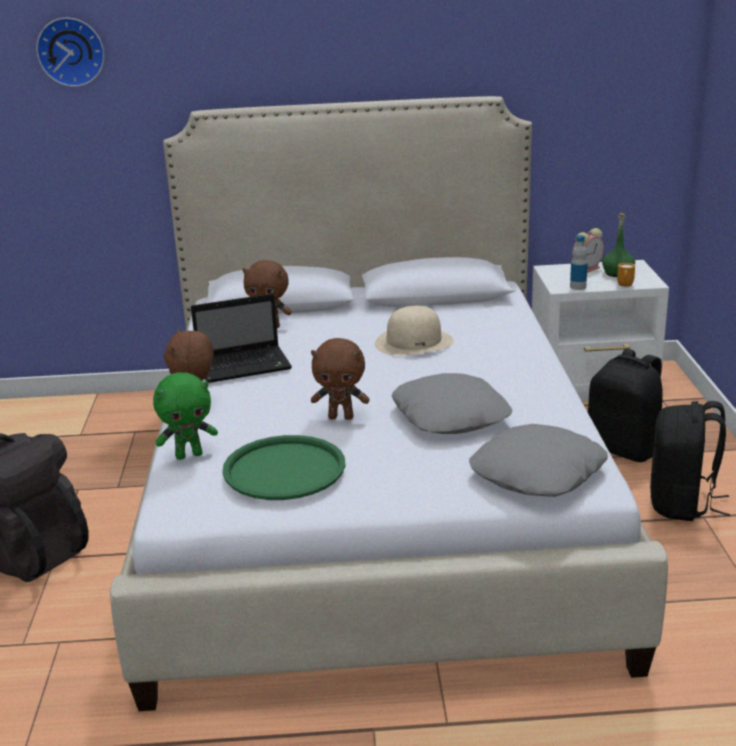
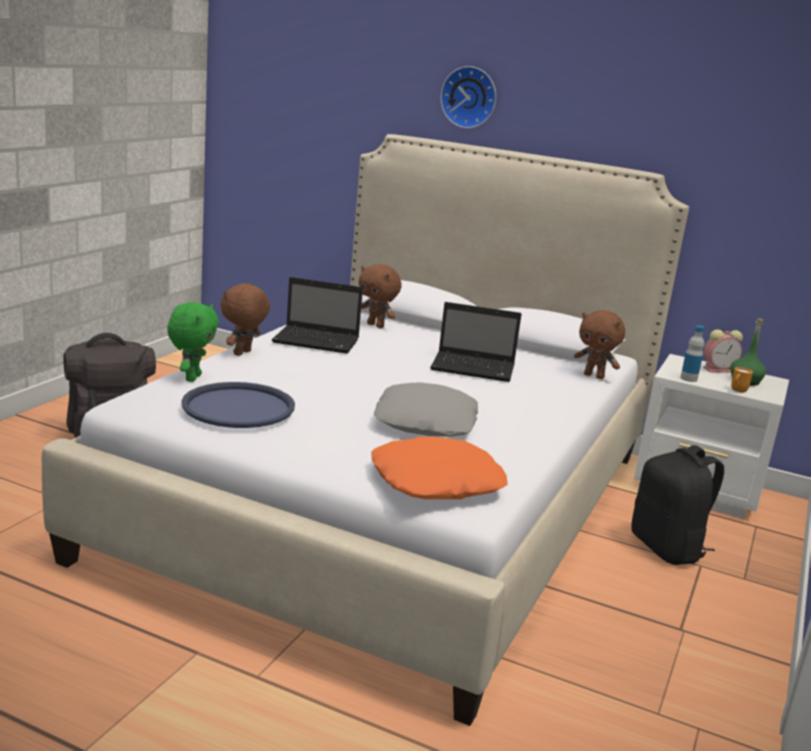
camera: 25 degrees right, 5 degrees down
(71, 51) = (313, 68): wall clock -> wall clock (469, 97)
(189, 455) = (192, 378): green plush toy -> green plush toy turned 90 degrees counterclockwise
(284, 469) = (238, 407): green tray -> blue tray
(341, 417) = (336, 393): brown plush toy -> brown plush toy (594, 376)
(414, 342) = (475, 368): beige hat -> laptop
(536, 472) = (436, 481): grey pillow -> orange pillow
(682, 504) = (674, 612): black backpack -> none

